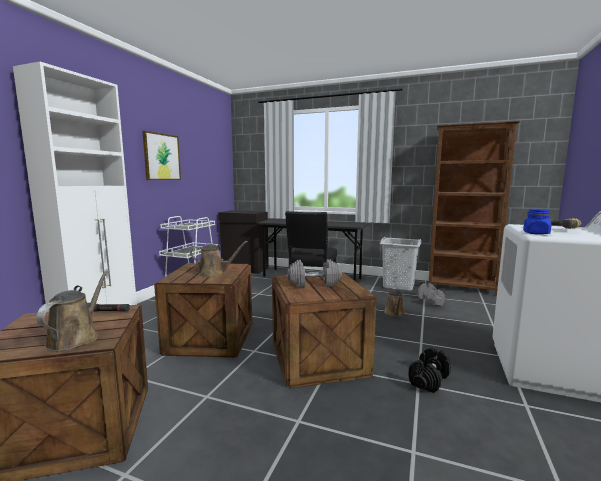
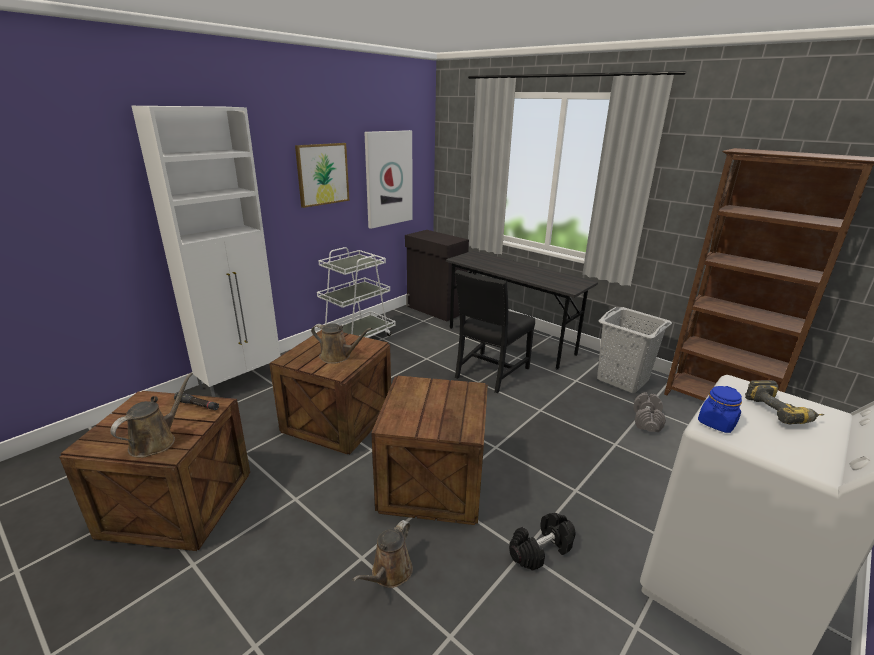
camera: 20 degrees right, 15 degrees up
(205, 169) = (388, 179): none -> picture
(314, 283) = (430, 402): grey dumbbell -> none
(394, 313) = (578, 431): brown watering can -> brown watering can (389, 573)

